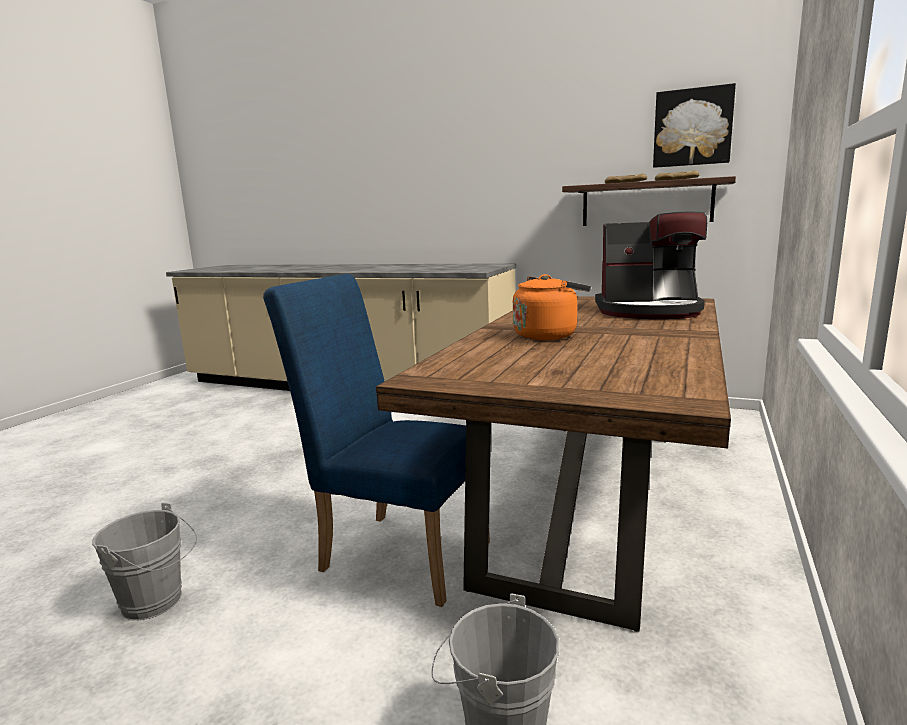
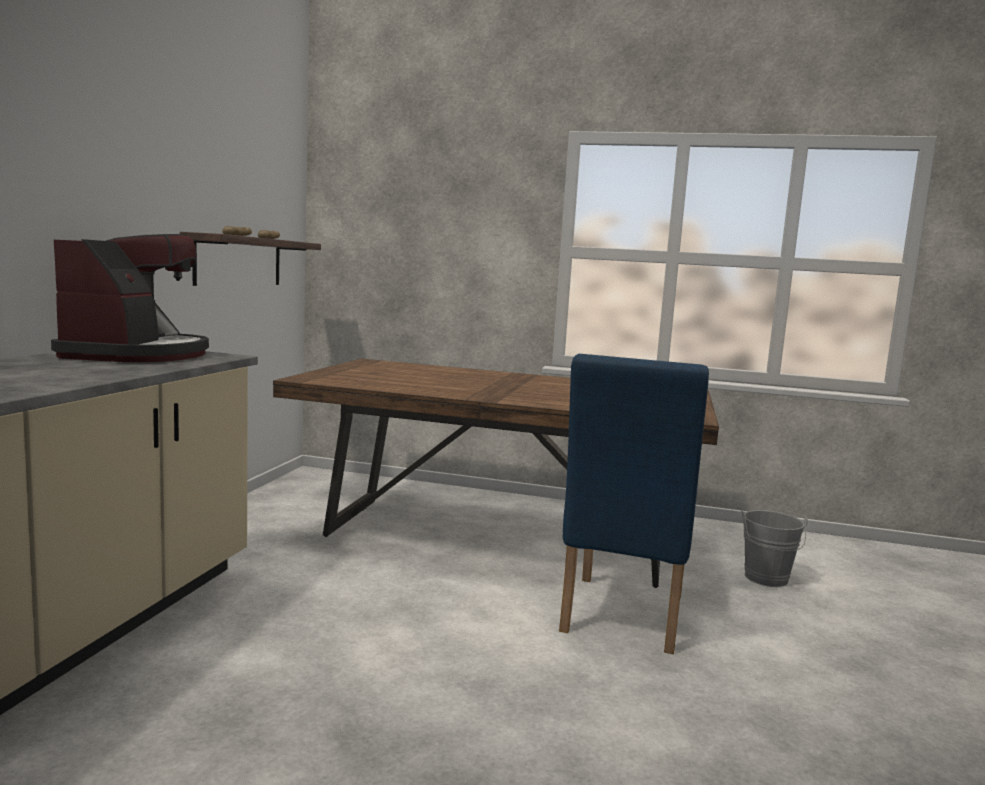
camera: 100 degrees left, 5 degrees down
(157, 602) = (793, 746): grey bucket -> none
(548, 335) = (531, 393): orange kettle -> none
(649, 311) = (422, 371): coffee machine -> coffee machine (137, 354)
(692, 127) = (264, 184): picture -> none

